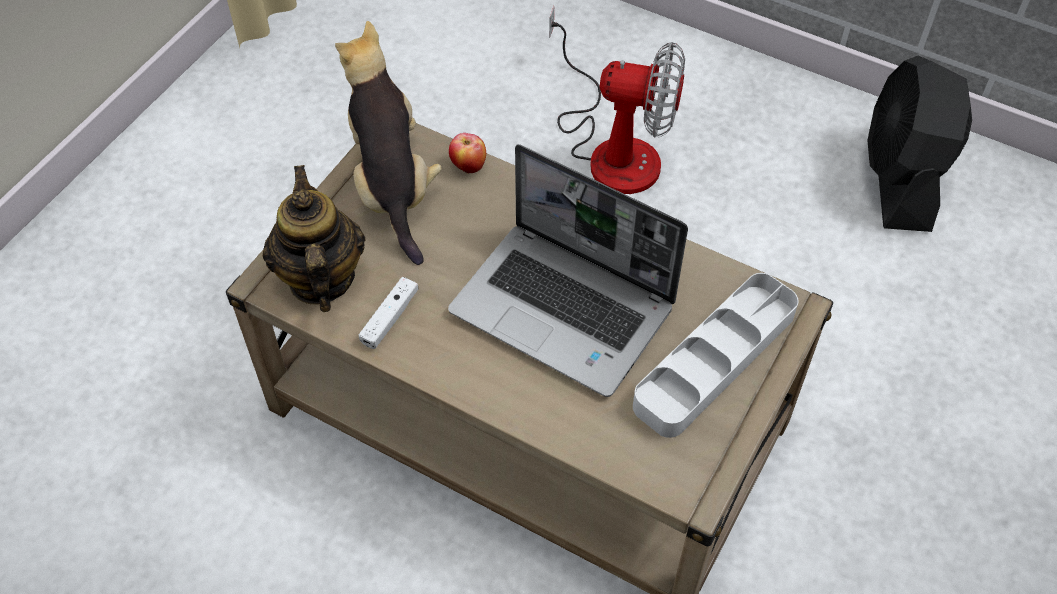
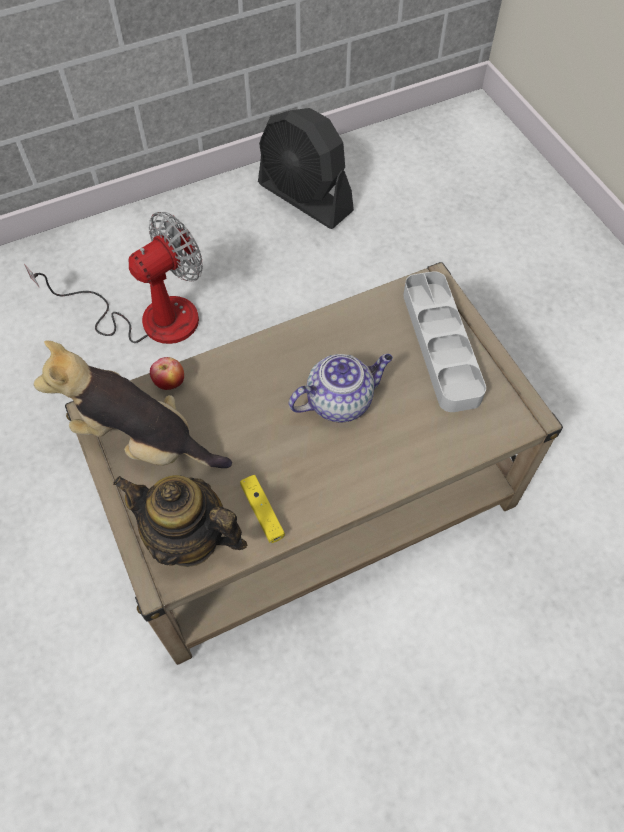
camera: 55 degrees left, 5 degrees up
(390, 318) = (262, 512): white game controller -> yellow game controller
(565, 309) = (340, 400): laptop -> teapot

